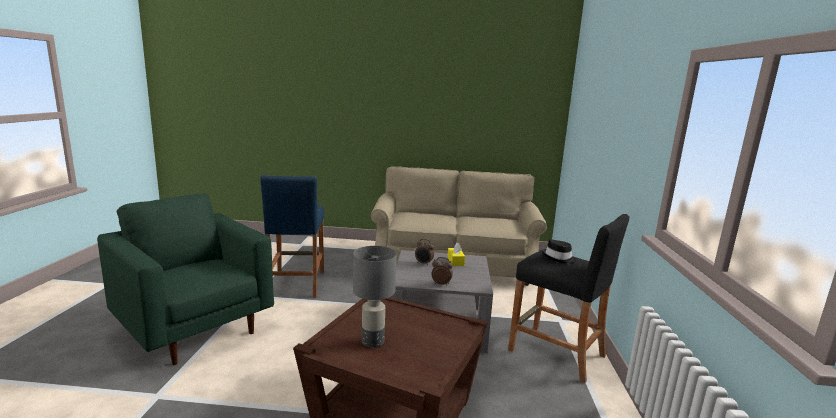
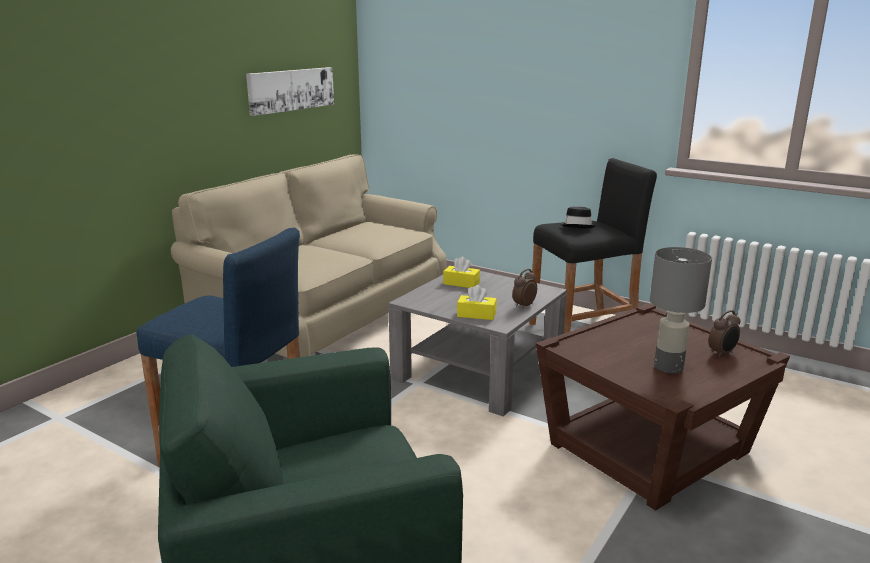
camera: 60 degrees left, 5 degrees up
(409, 273) = (476, 314): none -> yellow tissue box
(423, 263) = (452, 300): alarm clock -> alarm clock (722, 353)
(496, 125) = (291, 90): none -> picture

